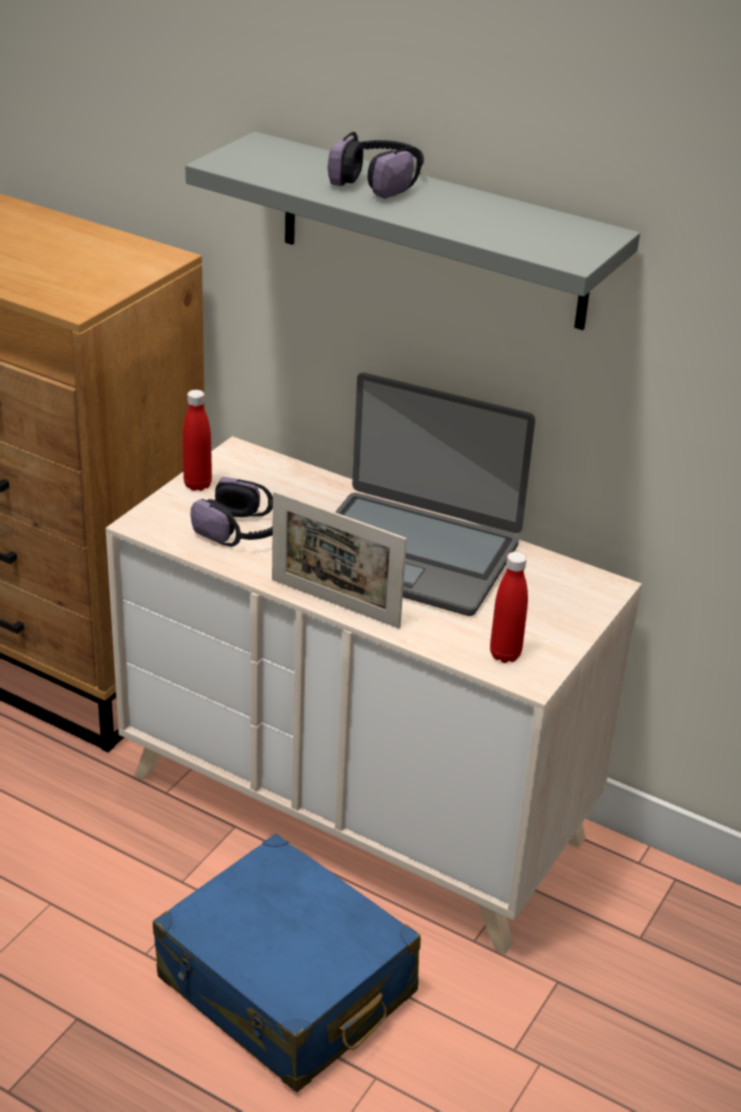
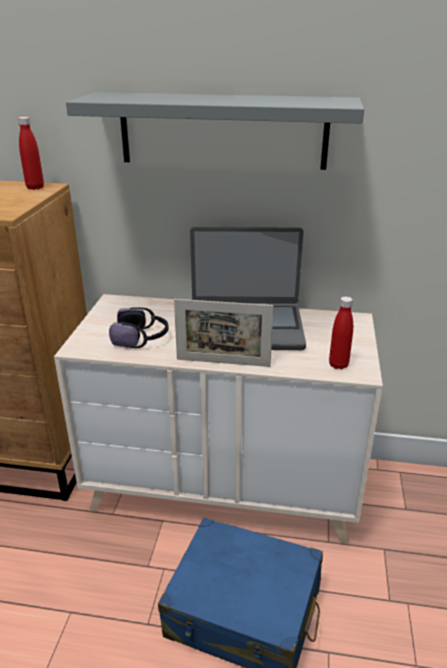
camera: 20 degrees left, 5 degrees down
(197, 485) = (98, 321): red bottle -> red bottle (35, 187)
(379, 182) = (193, 97): headphones -> none

